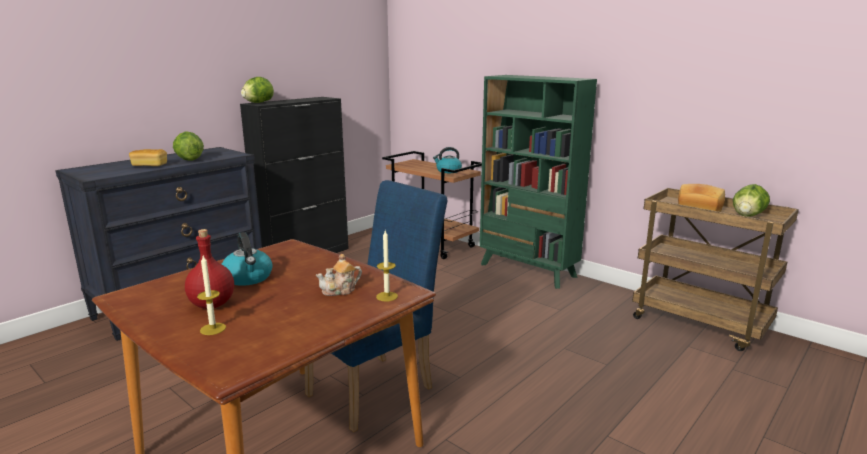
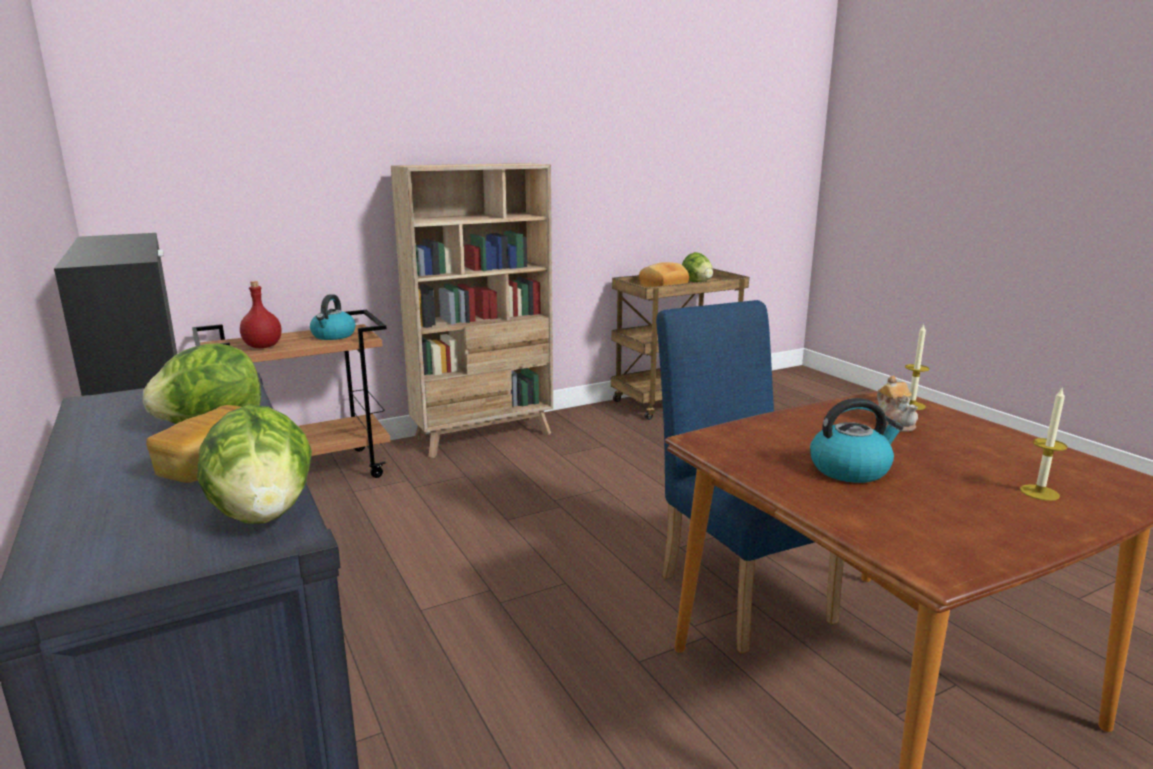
camera: 70 degrees left, 0 degrees up
(213, 304) = (956, 493): red bottle -> red bottle (262, 346)
(258, 102) = (82, 259): lettuce -> lettuce (264, 513)
(528, 271) = (484, 436): green bookcase -> beige bookcase

